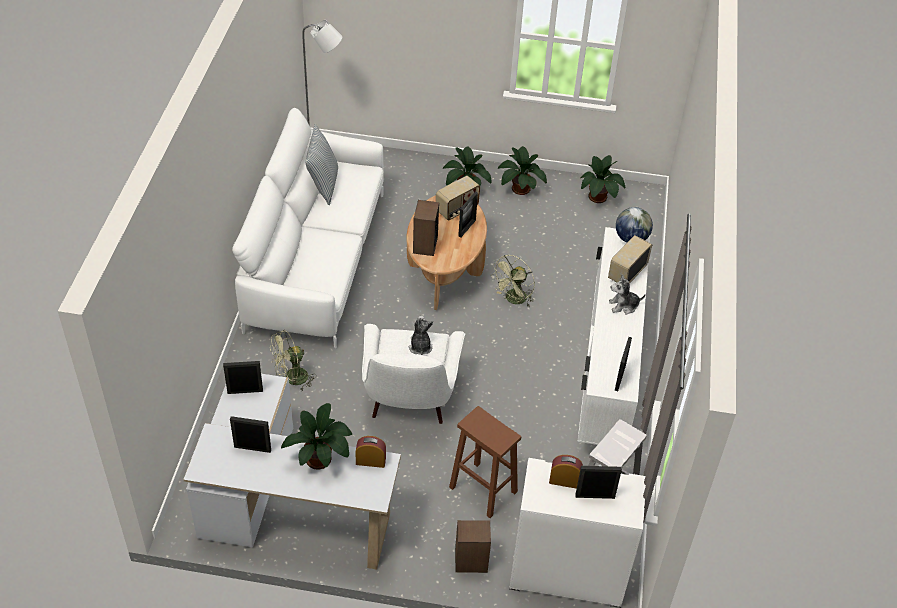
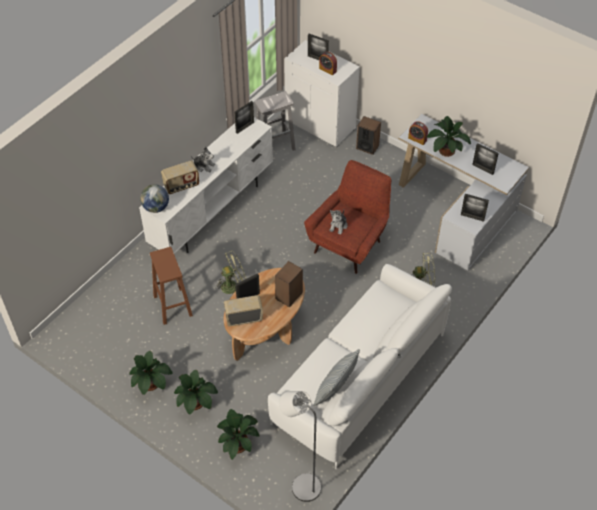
camera: 150 degrees left, 5 degrees up
(409, 399) = (349, 244): white armchair -> red armchair
(484, 490) = (337, 177): brown stool -> brown stool (172, 305)
(598, 198) = (97, 347): potted plant -> potted plant (238, 443)

